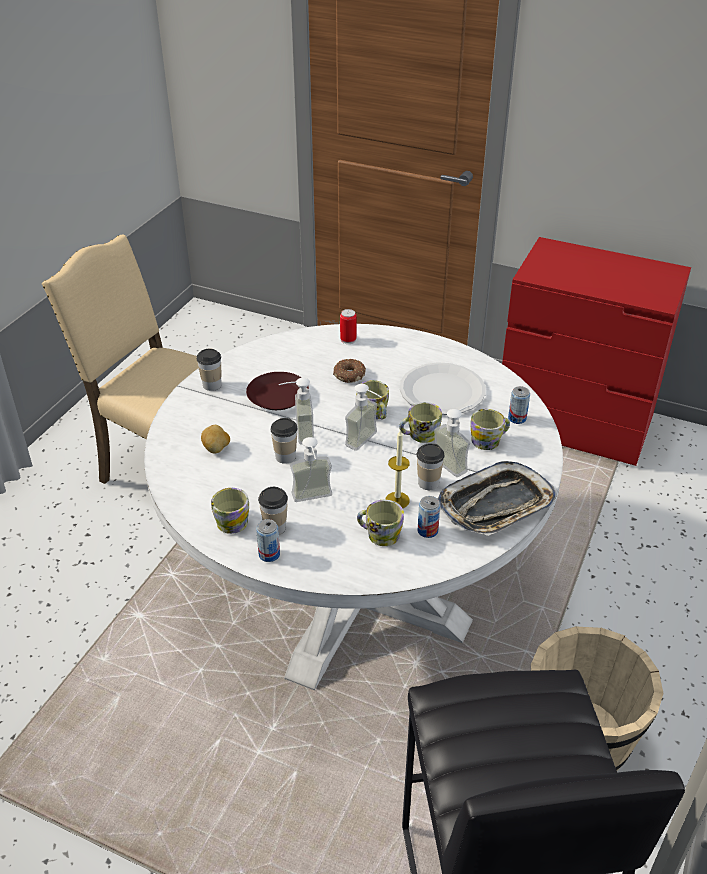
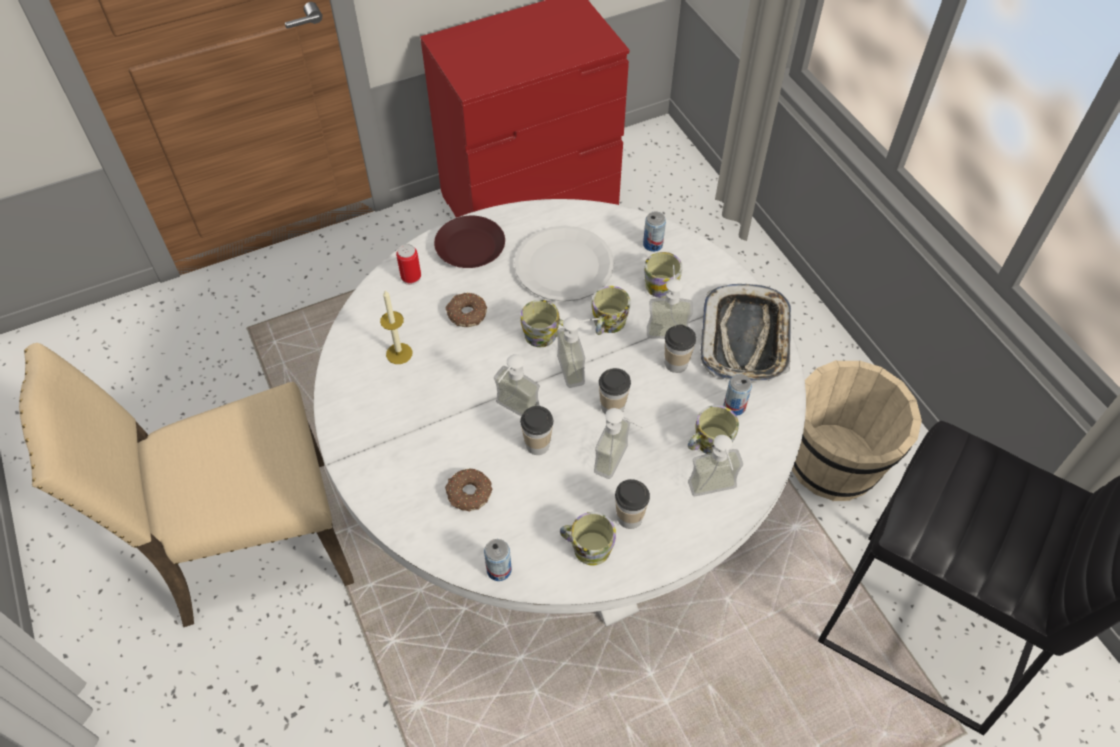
camera: 50 degrees left, 15 degrees up
(212, 385) = (360, 434): cup -> cup (612, 406)
(216, 449) = (468, 494): potato -> donut
(269, 554) = (662, 545): can -> can (499, 570)
(278, 397) = (440, 391): brown plate -> brown plate (471, 248)
(340, 559) = (715, 493): none -> soap dispenser
(397, 500) = (677, 401): candle -> candle (399, 353)

